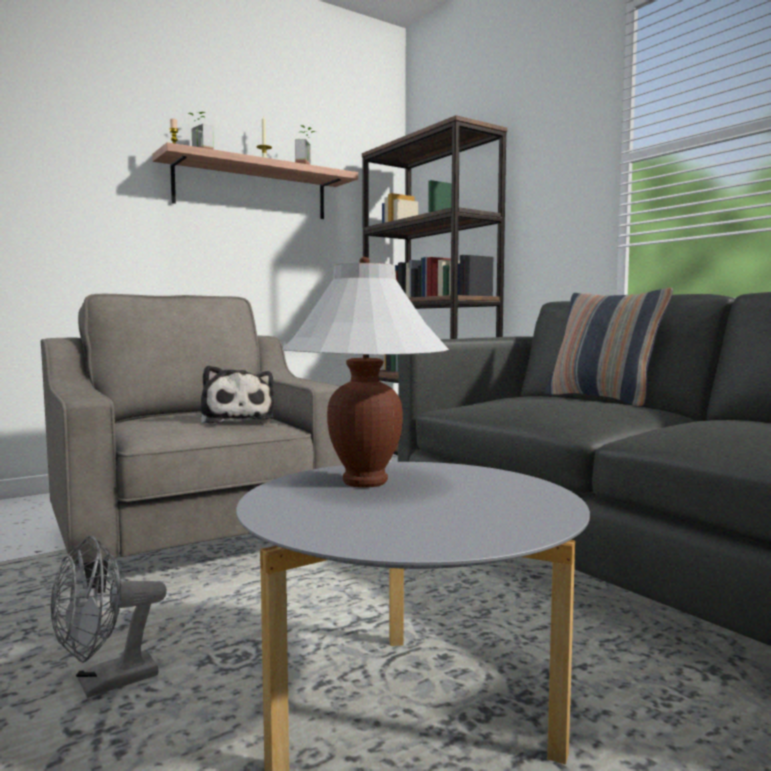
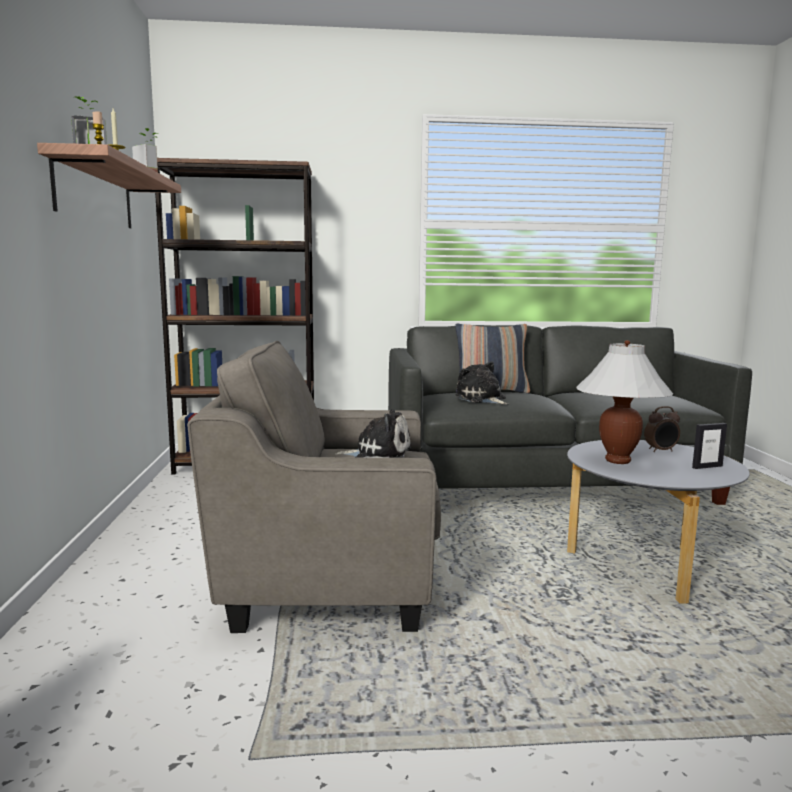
camera: 60 degrees left, 5 degrees up
(105, 683) = (573, 635): grey fan -> none
(419, 528) = (707, 467): none -> picture frame
(491, 498) = (661, 451): none -> alarm clock
(526, 400) = (482, 399): none -> plush toy

